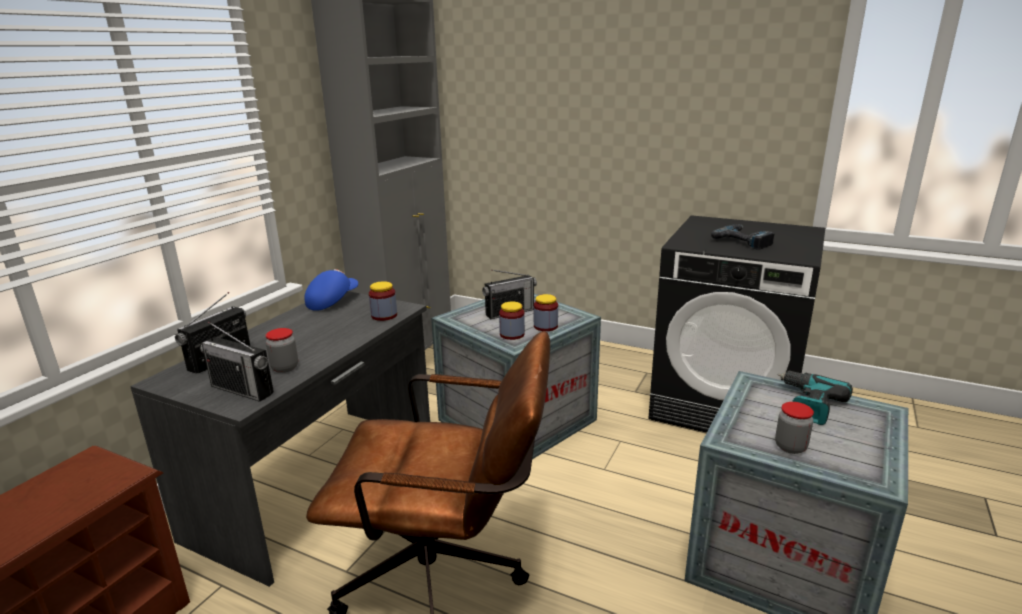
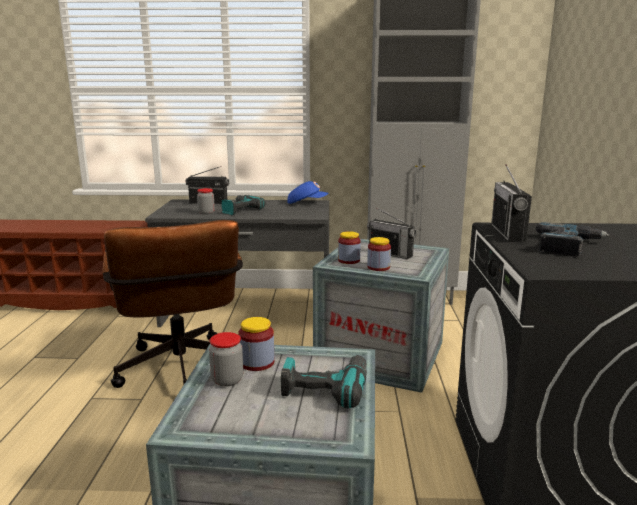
camera: 65 degrees right, 5 degrees down
(242, 390) = (176, 212): radio -> radio (507, 233)
(304, 344) = (239, 210): none -> power drill
(384, 315) = (297, 215): jar -> jar (257, 362)

